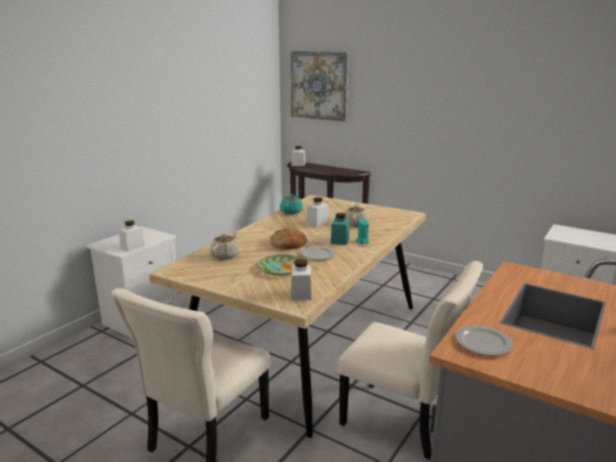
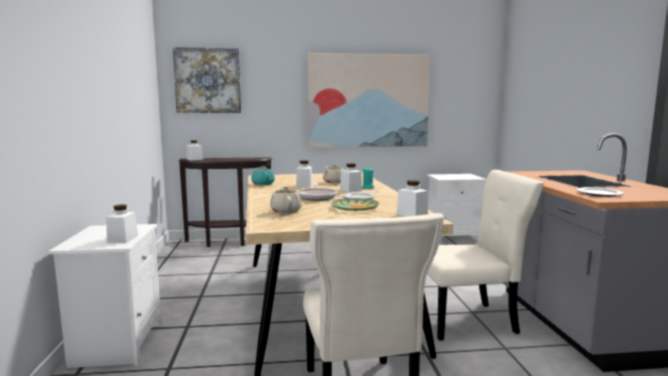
camera: 40 degrees left, 10 degrees down
(288, 243) = (317, 197): bread -> frying pan
(340, 241) = (350, 190): turquoise jar -> white jar
(486, 118) = (368, 101): none -> picture

